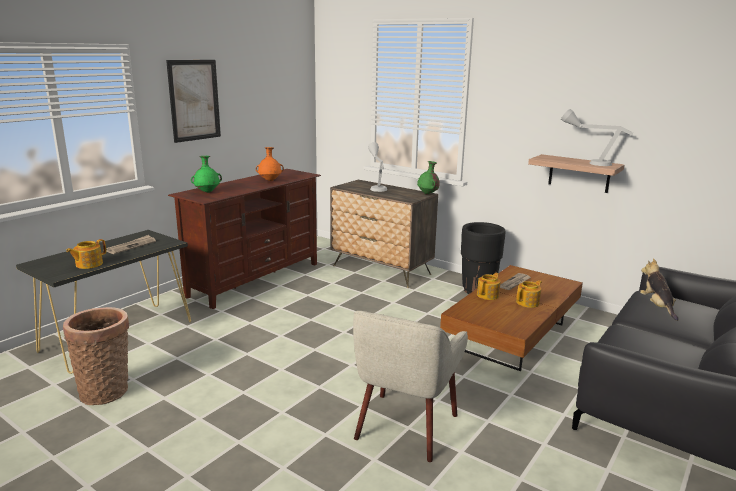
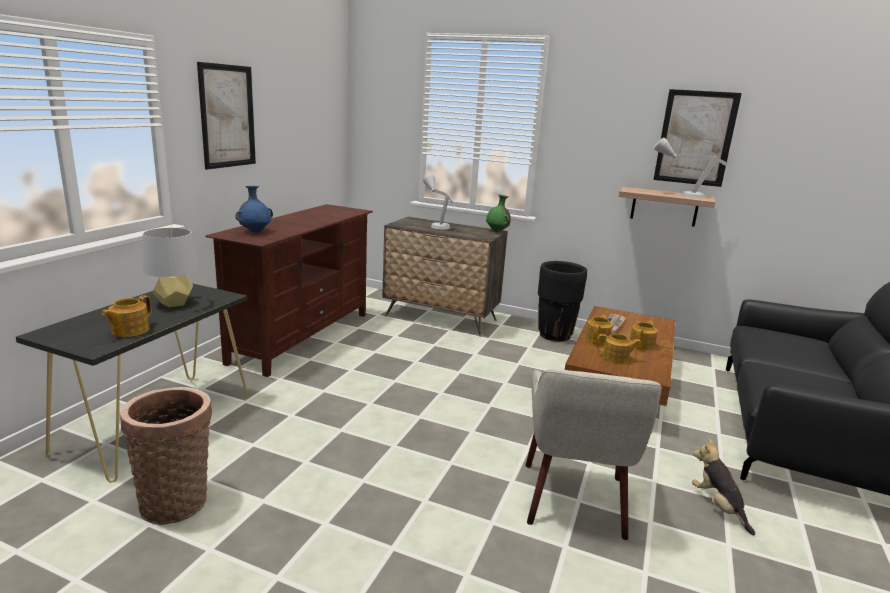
camera: 15 degrees left, 0 degrees up
(131, 246) = (174, 303): newspaper -> grey table lamp
(207, 192) = (255, 231): green vase -> blue vase
(270, 180) = (321, 217): orange vase -> none
(492, 312) = (616, 358): none -> teapot
(605, 108) = (695, 138): none -> picture
(657, 306) = (773, 341): plush toy -> plush toy (718, 506)

